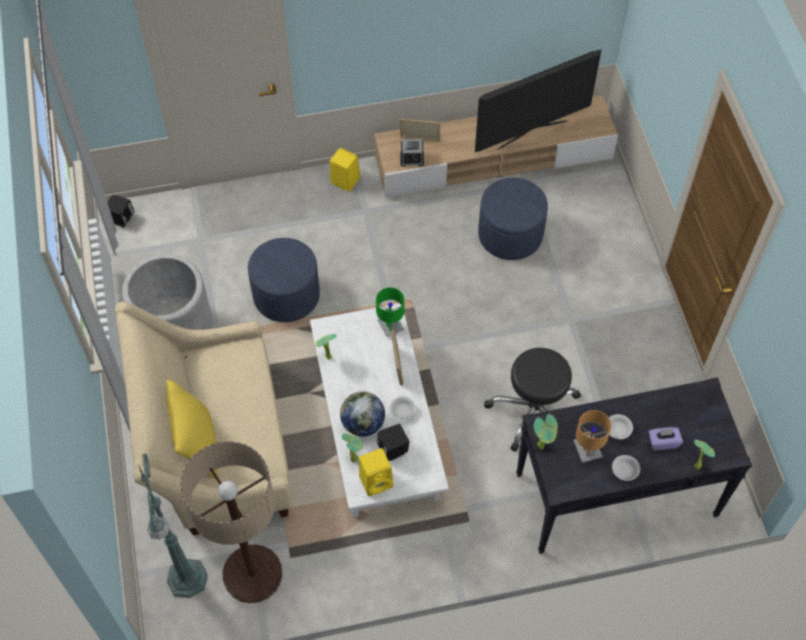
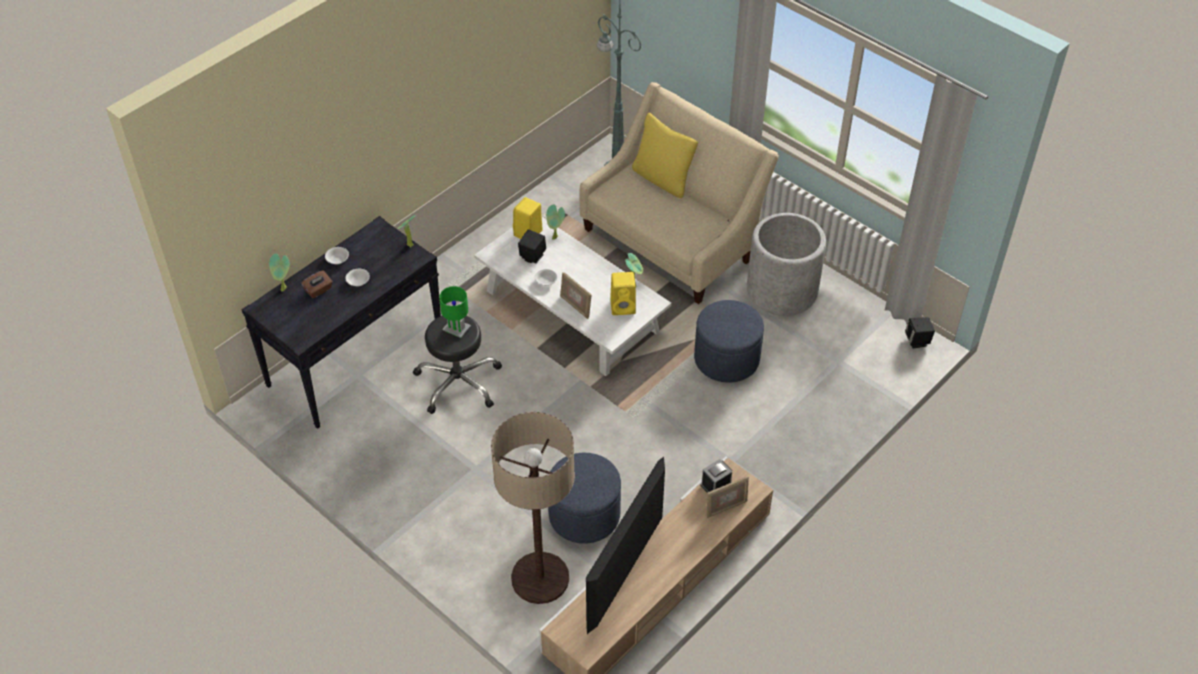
camera: 145 degrees right, 10 degrees down
(252, 574) = (578, 192): floor lamp -> floor lamp (540, 578)
(344, 180) = (775, 478): yellow speaker -> yellow speaker (624, 306)
(363, 424) = (567, 259): globe -> none
(390, 326) = (605, 330): green table lamp -> green table lamp (456, 329)
(587, 449) = (373, 259): brown table lamp -> none
(663, 442) = (318, 290): purple tissue box -> brown tissue box

